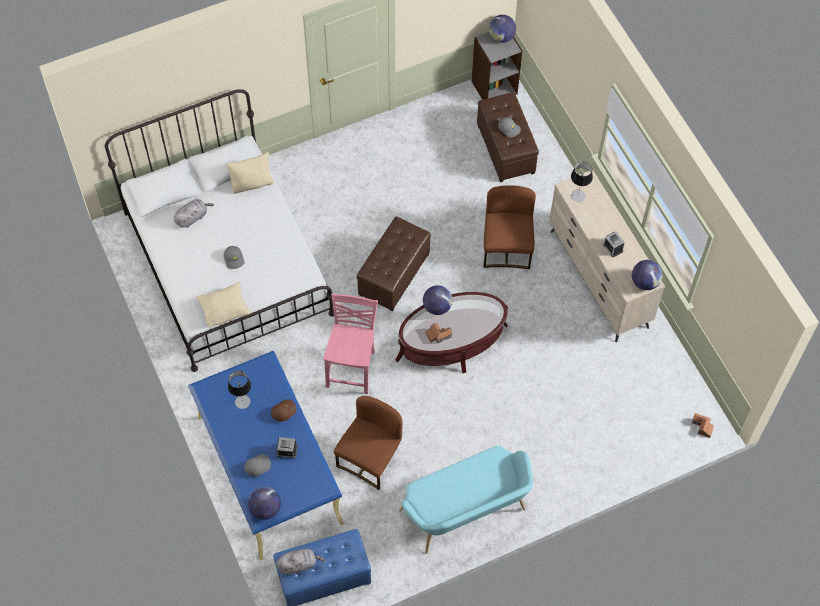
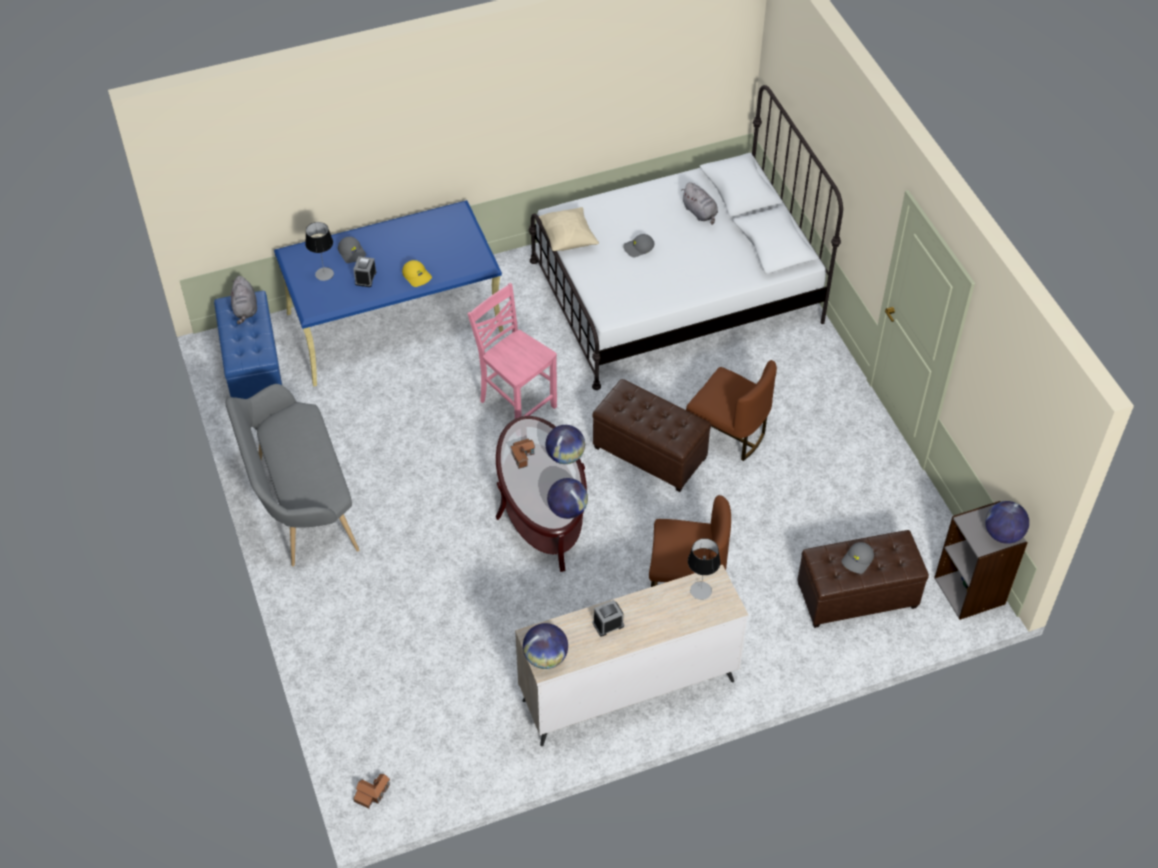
camera: 95 degrees right, 10 degrees down
(242, 401) = (436, 242): table lamp -> table lamp (324, 274)
(252, 183) = (749, 266): beige pillow -> none
(265, 509) = (298, 258): globe -> globe (567, 510)
(283, 411) = (417, 276): brown cap -> yellow cap
(352, 368) = (516, 404): pink chair -> pink chair turned 150 degrees counterclockwise
(370, 458) = (392, 415): brown chair -> brown chair (728, 434)
(466, 514) = (300, 505): turquoise bench -> grey bench

